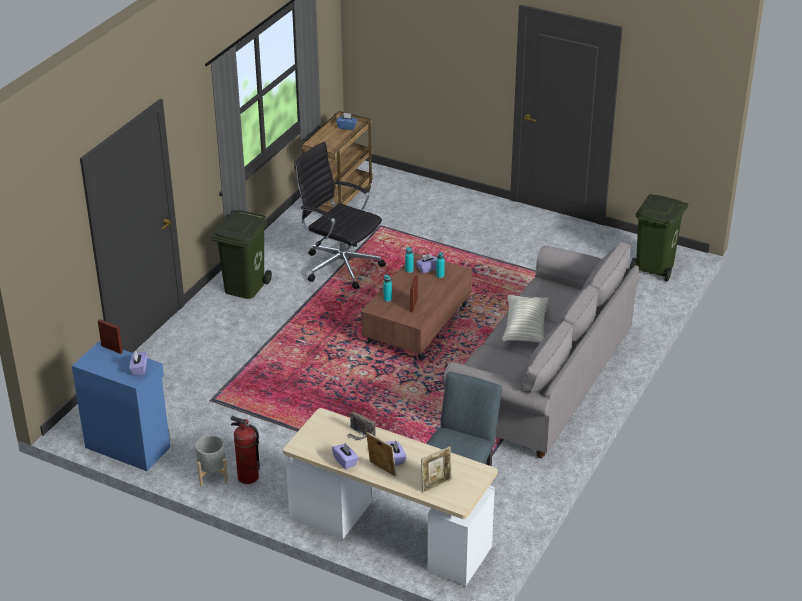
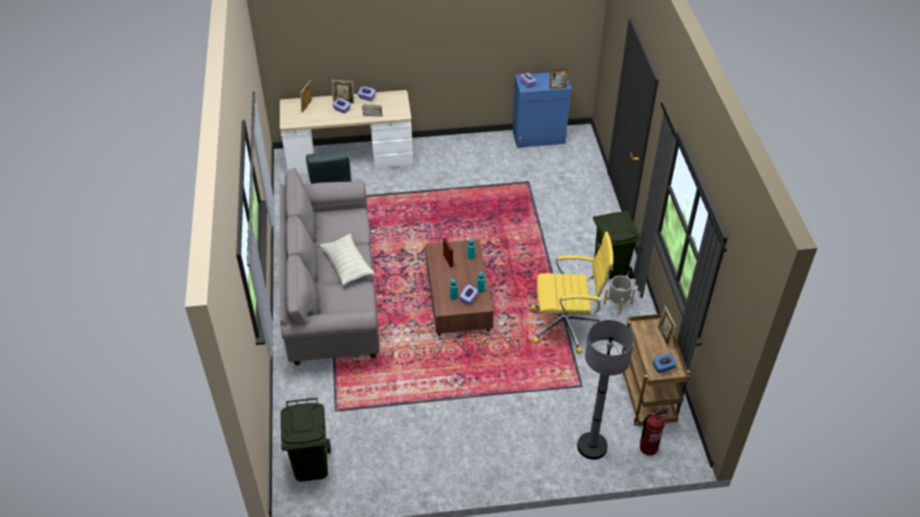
camera: 145 degrees right, 10 degrees up
(212, 475) = (476, 144): grey planter -> grey planter (618, 303)
(248, 477) = (455, 152): fire extinguisher -> fire extinguisher (648, 448)
(321, 140) = (664, 337): none -> picture frame
(340, 265) = (567, 326): black office chair -> yellow office chair
(416, 194) = (592, 446): none -> grey floor lamp

